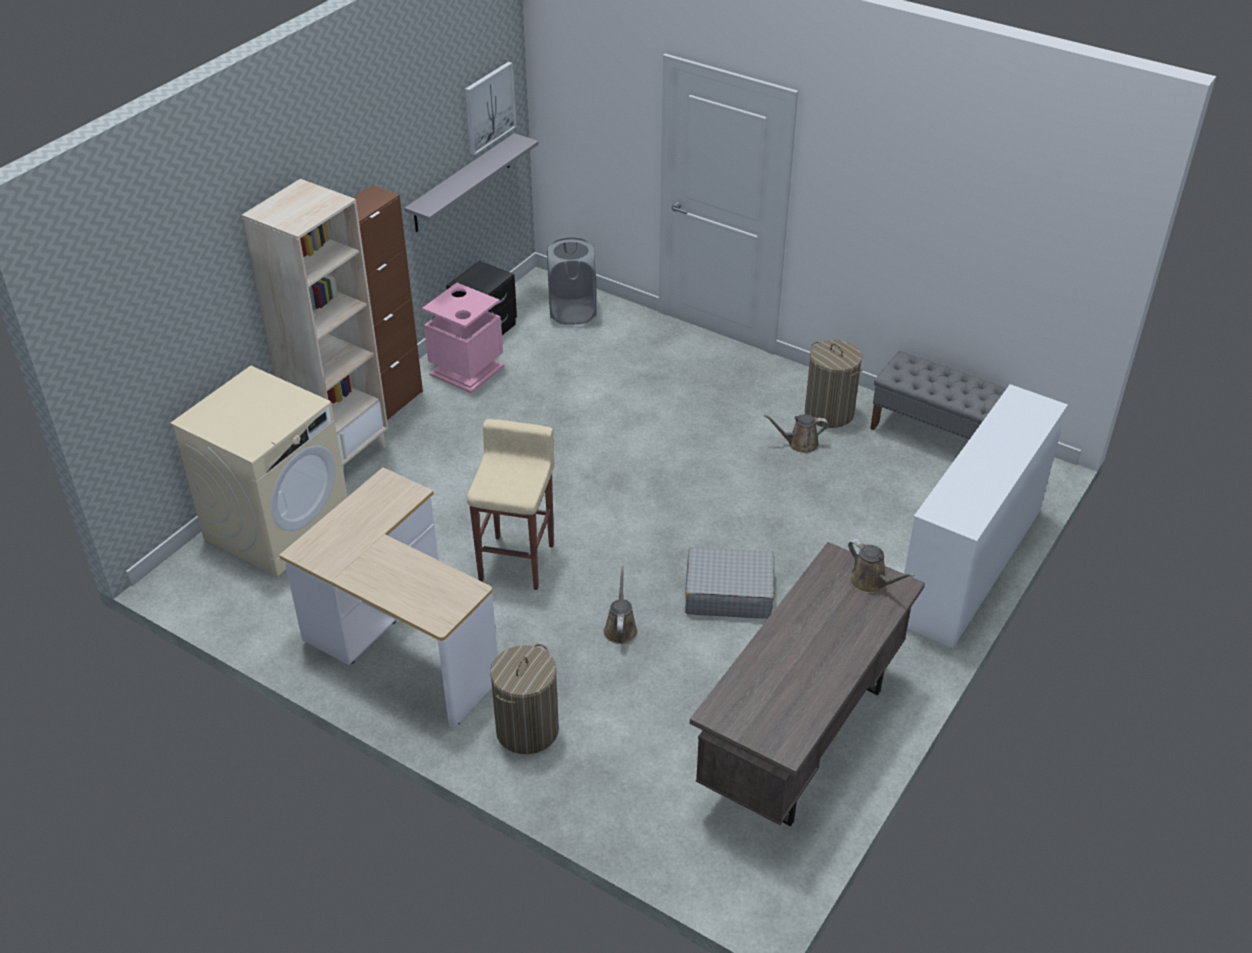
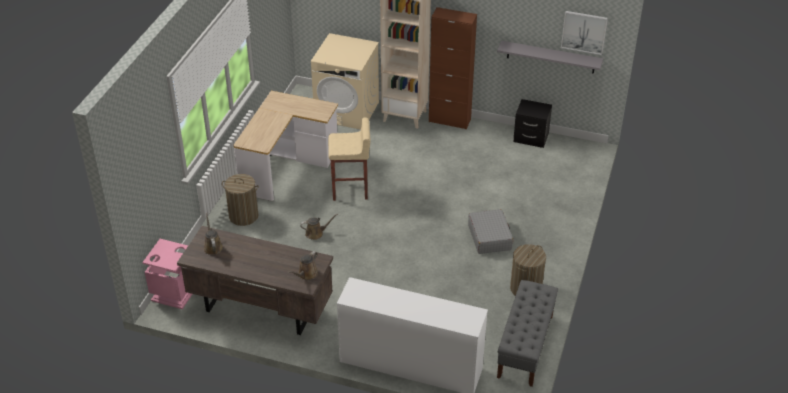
camera: 75 degrees right, 0 degrees up
(466, 370) = (492, 140): pink trash can -> pink trash can (175, 292)
(572, 312) = (567, 166): grey laundry basket -> none
(728, 593) = (353, 268): grey suitcase -> grey suitcase (489, 237)
(799, 444) = (489, 279): brown watering can -> brown watering can (212, 247)

